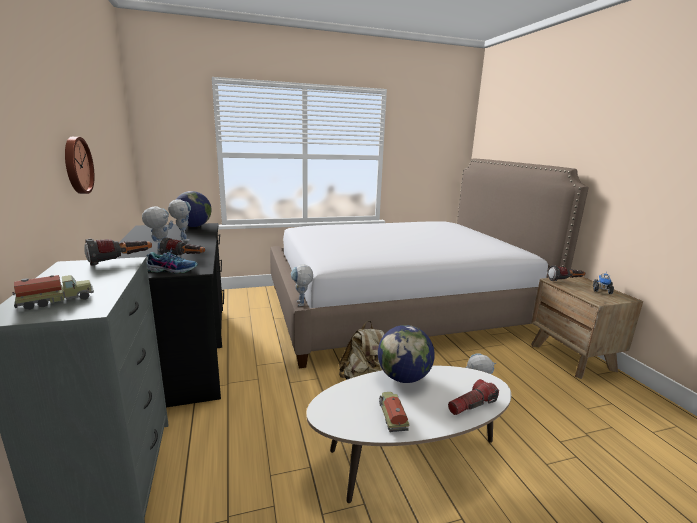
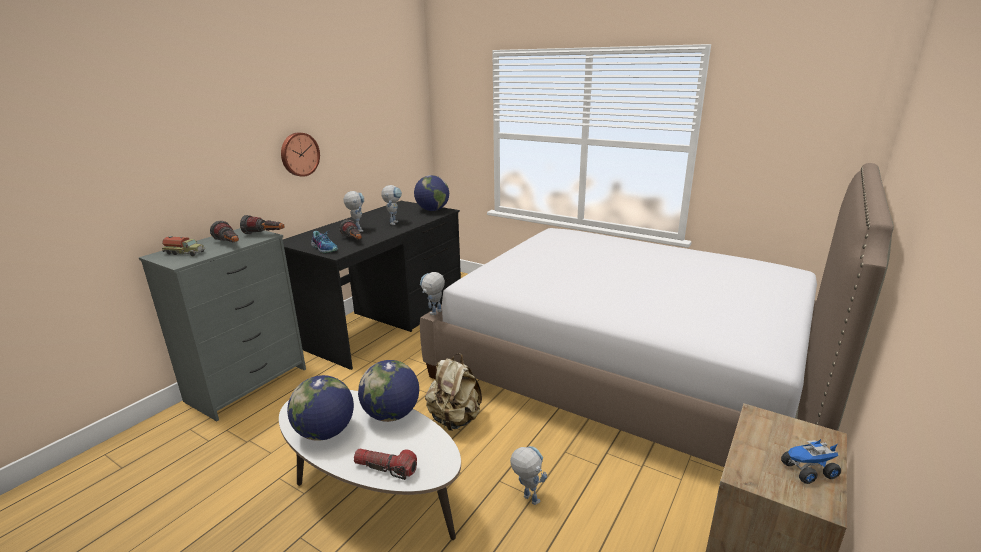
camera: 50 degrees right, 5 degrees up
(392, 416) = (325, 433): toy truck -> globe
(565, 281) = (781, 427): flashlight -> flashlight (229, 244)

